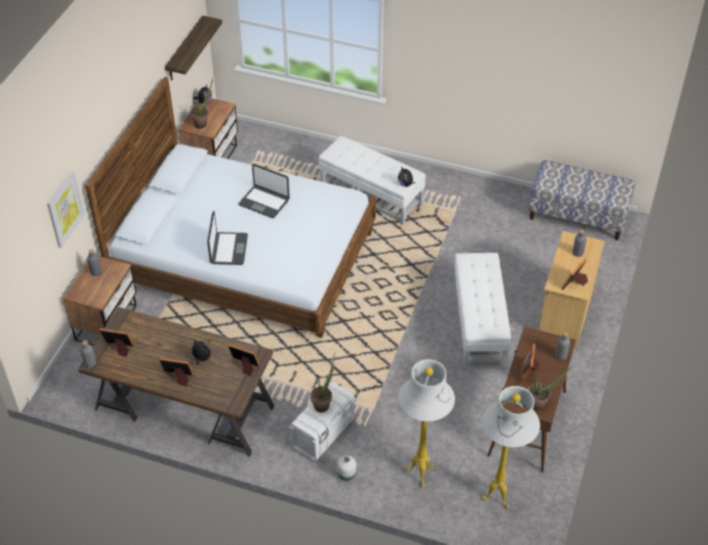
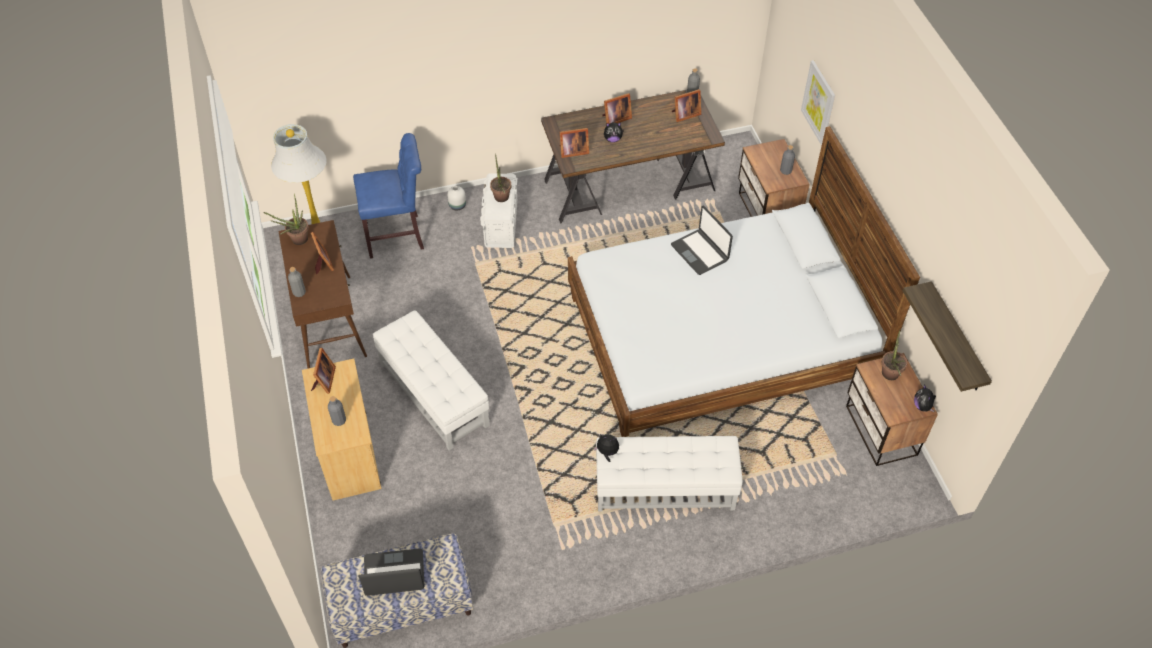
camera: 145 degrees right, 5 degrees up
(264, 202) = (720, 319): laptop -> laptop (394, 574)
(420, 473) = (398, 236): white floor lamp -> blue chair

